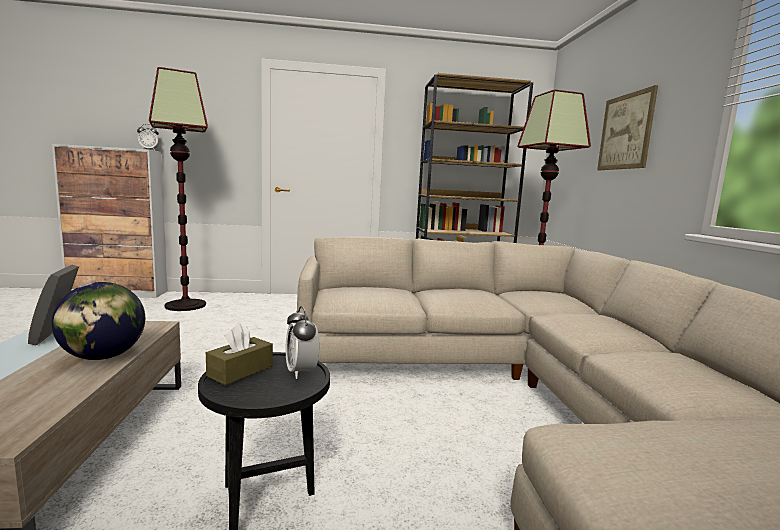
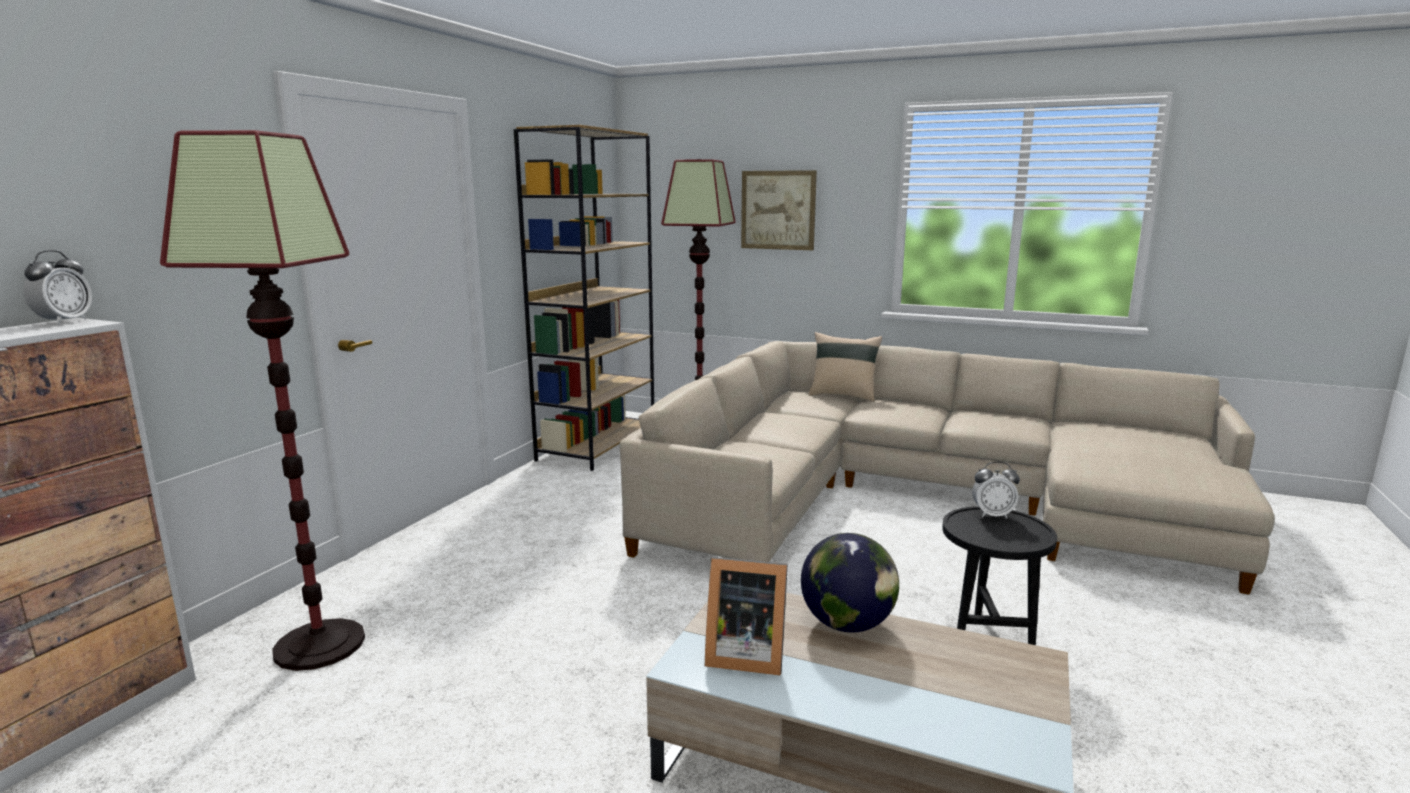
camera: 60 degrees left, 5 degrees up
(240, 371) = (987, 535): brown tissue box -> none
(587, 305) = (843, 395): none -> beige pillow

